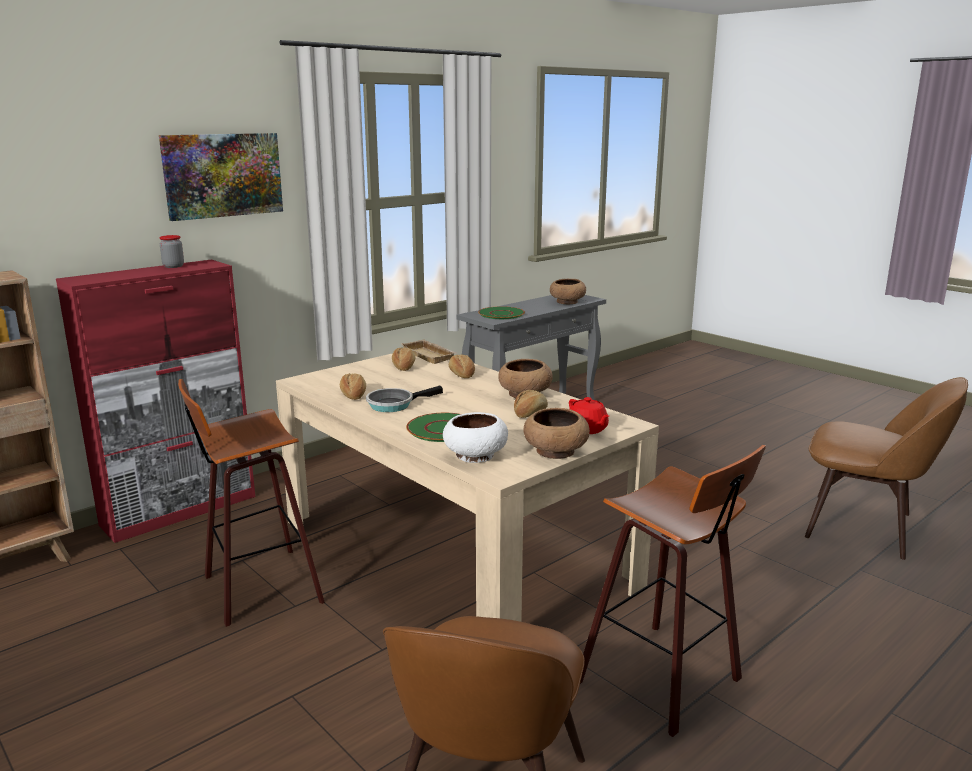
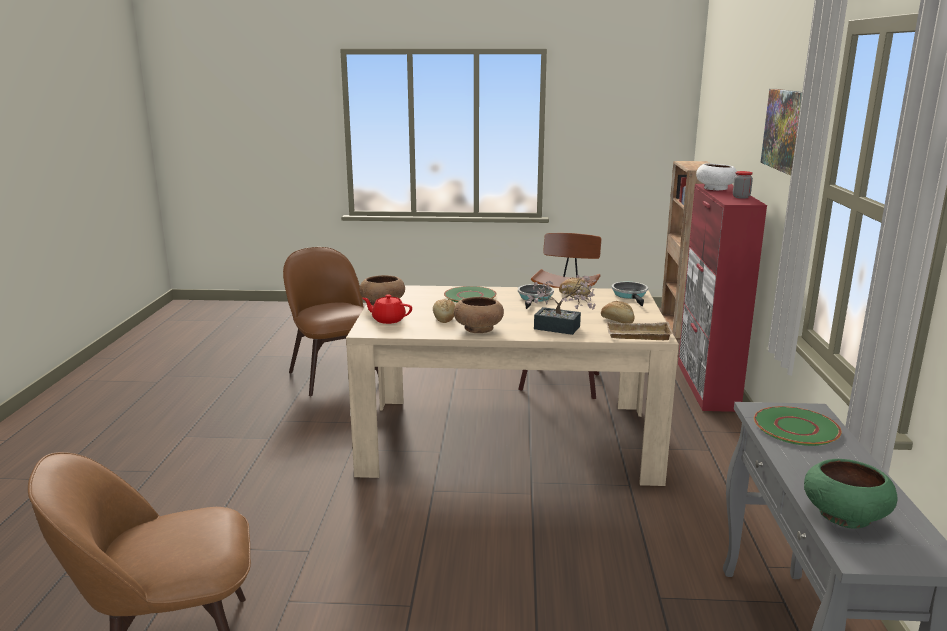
camera: 135 degrees right, 0 degrees up
(313, 379) = (630, 295): none -> frying pan
(461, 375) = (562, 328): bread -> potted plant
(474, 456) = (420, 291): white bowl -> white bowl (715, 188)
(567, 302) = (844, 515): brown bowl -> green bowl
(665, 680) = (296, 434): stool -> none

